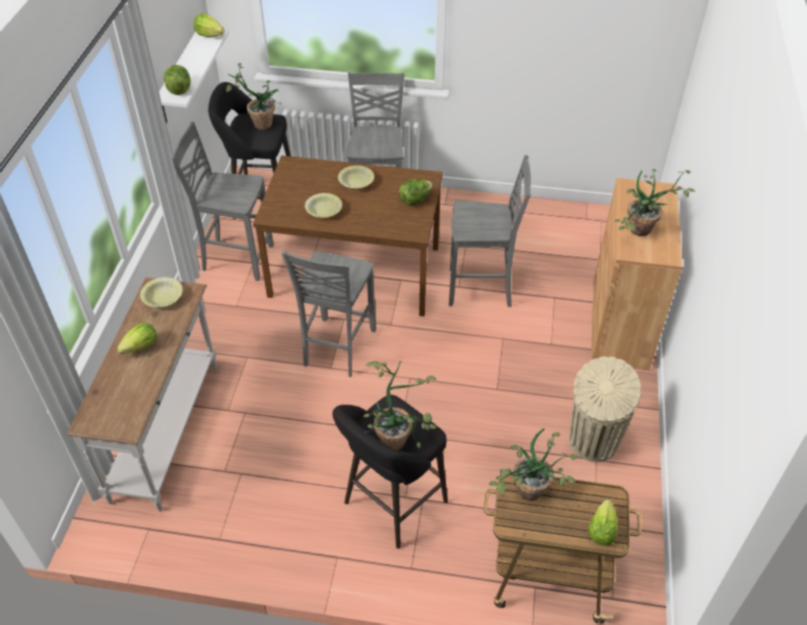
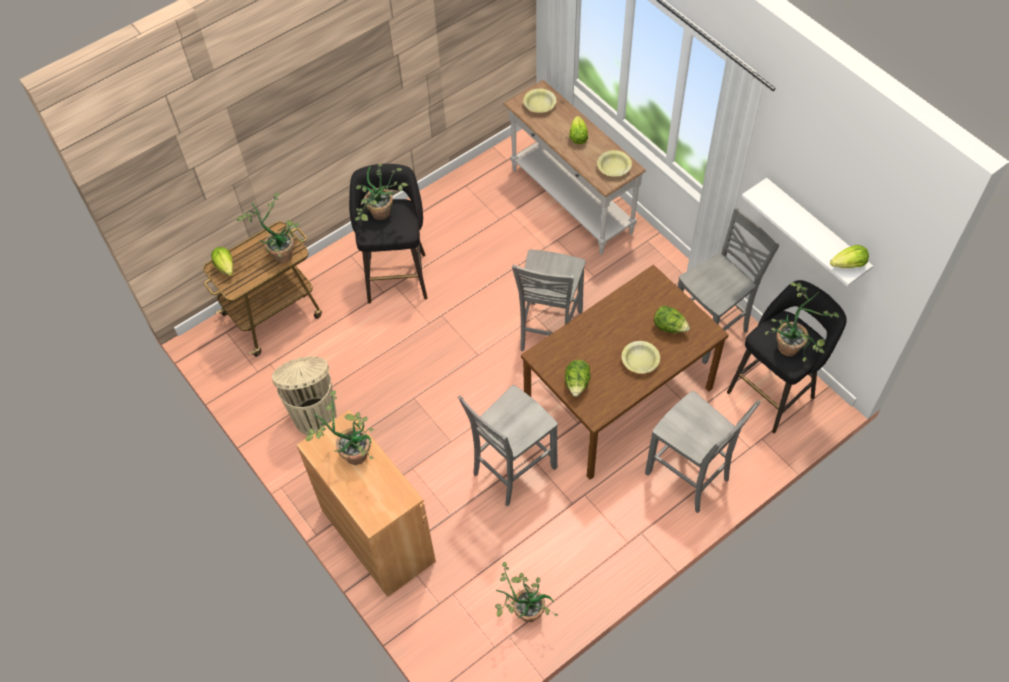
camera: 135 degrees right, 10 degrees up
(179, 89) = (769, 200): lettuce -> lettuce (669, 327)
(323, 210) = (625, 316): yellow bowl -> yellow bowl (540, 105)
(337, 348) = (548, 332): grey chair -> grey chair turned 135 degrees counterclockwise
(562, 223) = (523, 609): none -> potted plant

